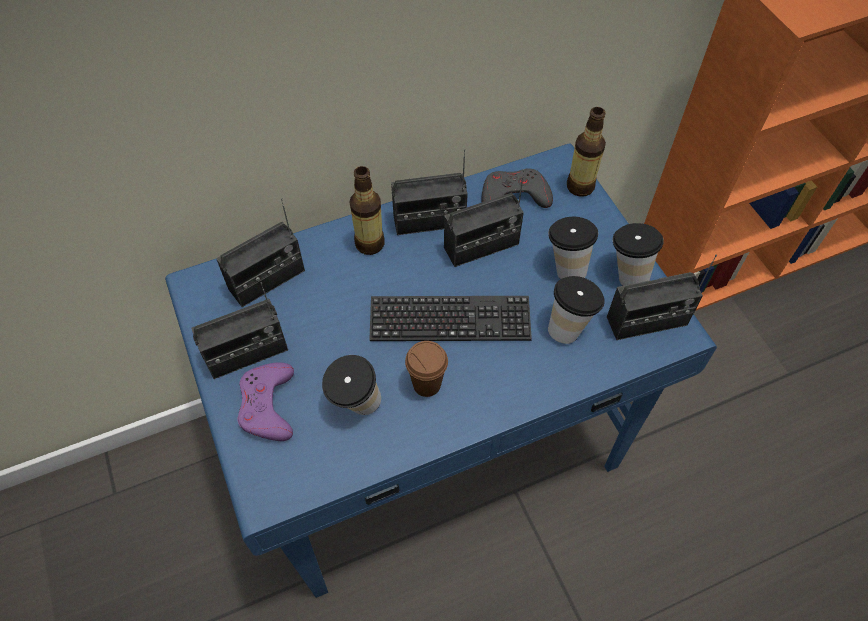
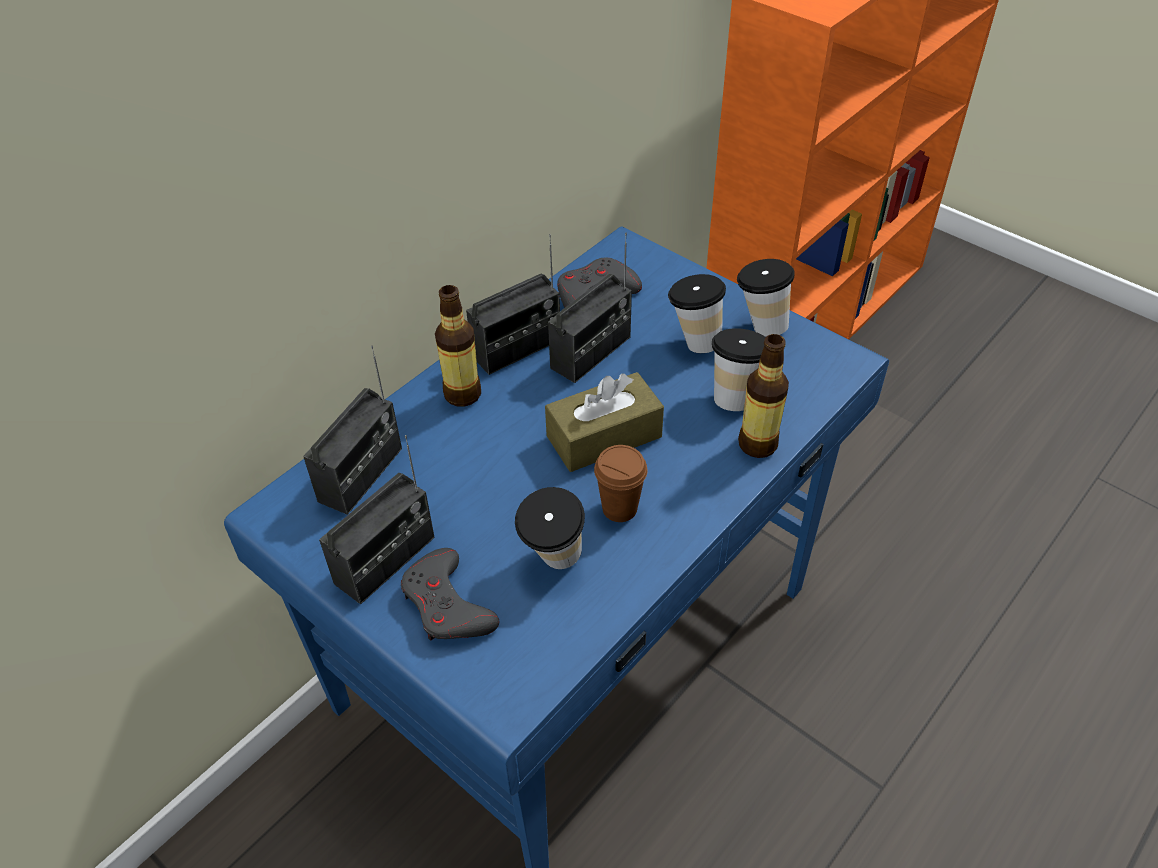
camera: 25 degrees left, 10 degrees down
(268, 406) = (447, 605): purple game controller -> grey game controller
(450, 320) = (604, 436): keyboard -> brown tissue box
(580, 186) = (659, 262): bottle -> bottle (757, 444)
(647, 321) = (809, 361): radio -> none

